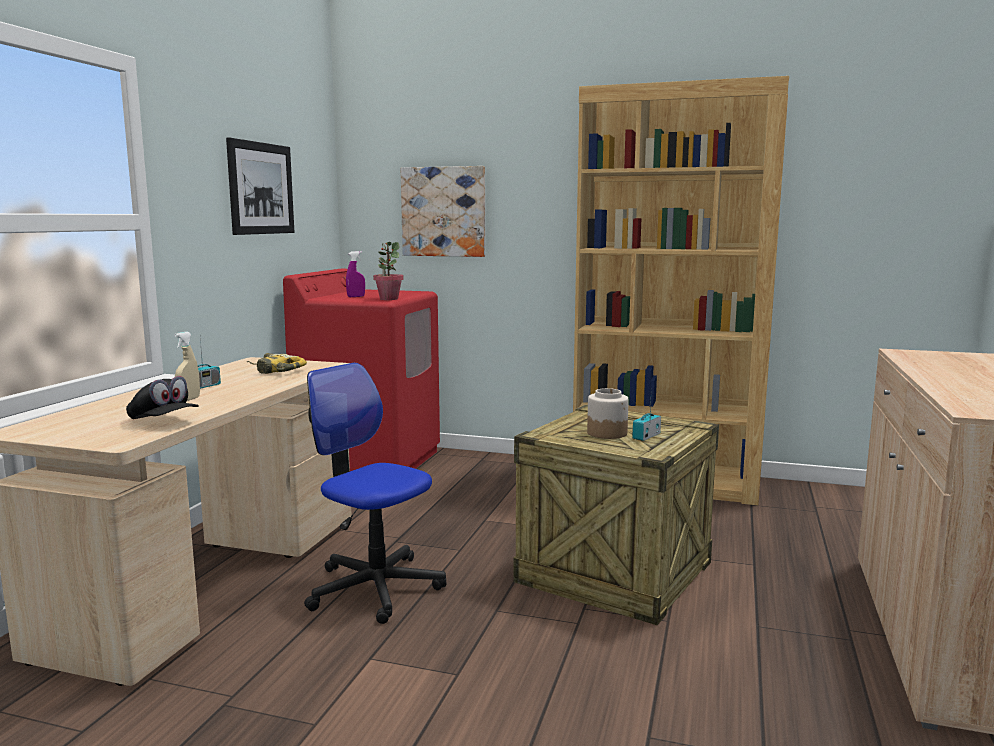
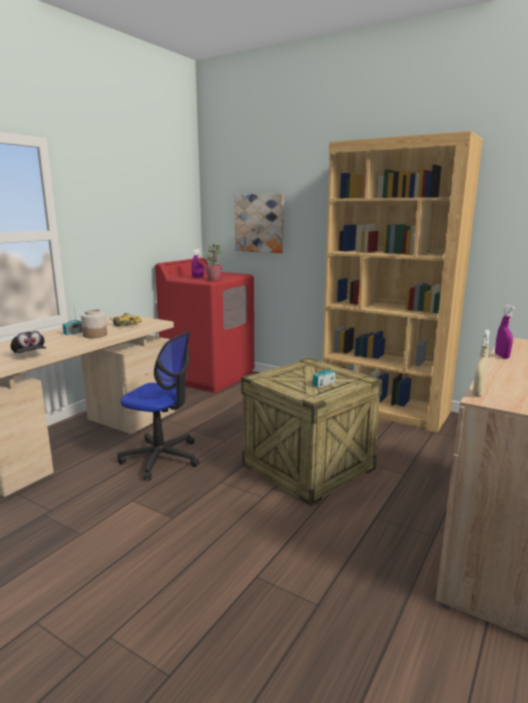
camera: 15 degrees right, 5 degrees up
(189, 399) = (58, 341): beige spray bottle -> beige spray bottle (478, 394)
(261, 188) = (140, 210): picture -> none
(375, 588) = (161, 458): office chair -> office chair turned 150 degrees clockwise
(607, 433) = (301, 380): jar -> jar (95, 335)
(918, 368) = (501, 356): none -> purple spray bottle

